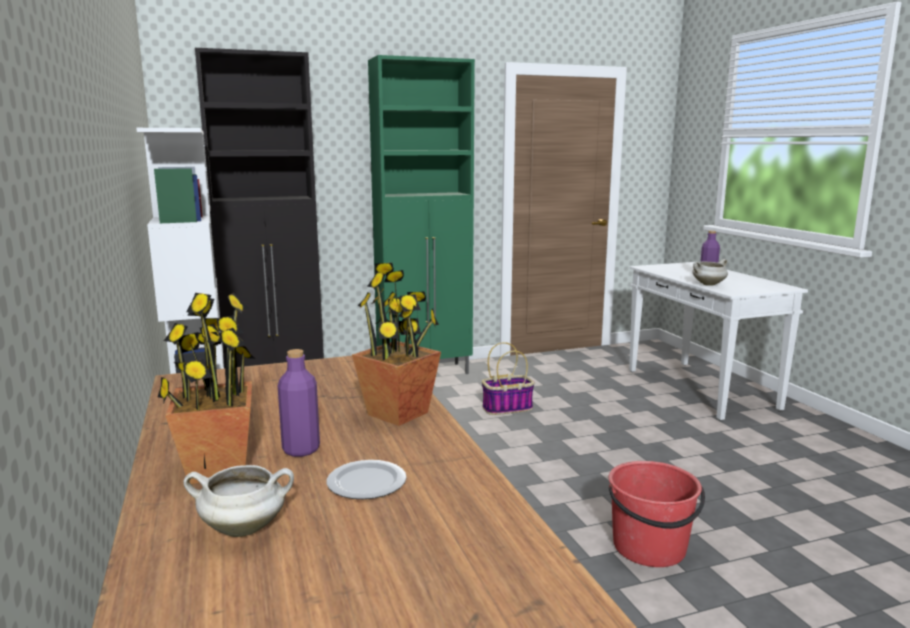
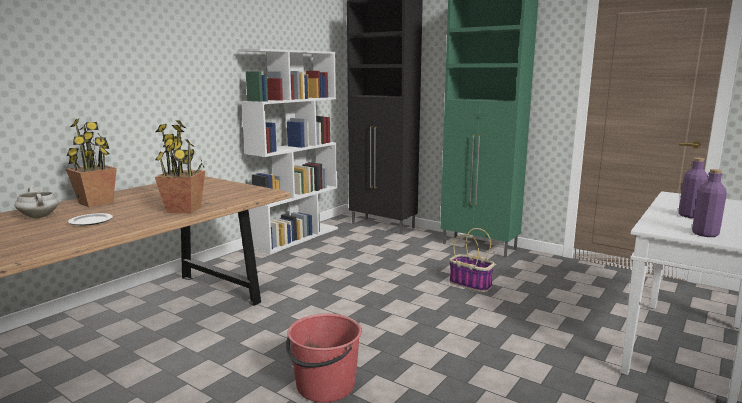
camera: 55 degrees right, 0 degrees up
(301, 450) = (123, 207): purple bottle -> purple bottle (705, 234)
(708, 284) = (660, 219): white cooking pot -> none

